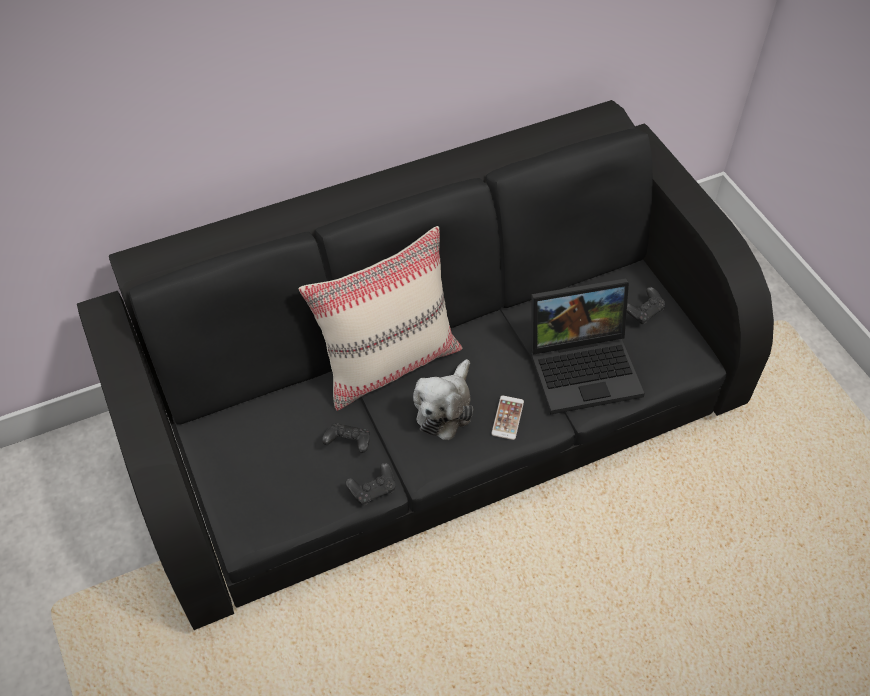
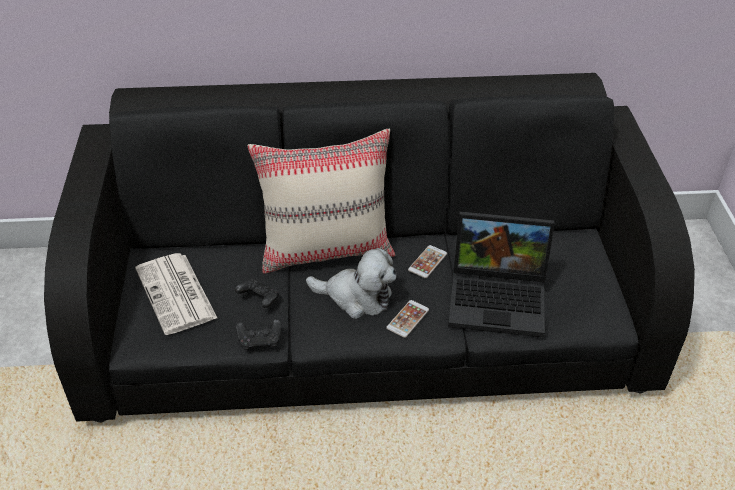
camera: 20 degrees right, 10 degrees down
(257, 464) = (177, 294): none -> newspaper
(445, 408) = (356, 297): plush toy -> plush toy turned 120 degrees counterclockwise
(498, 346) = (427, 262): none -> phone
(643, 312) = (577, 270): black game controller -> none

